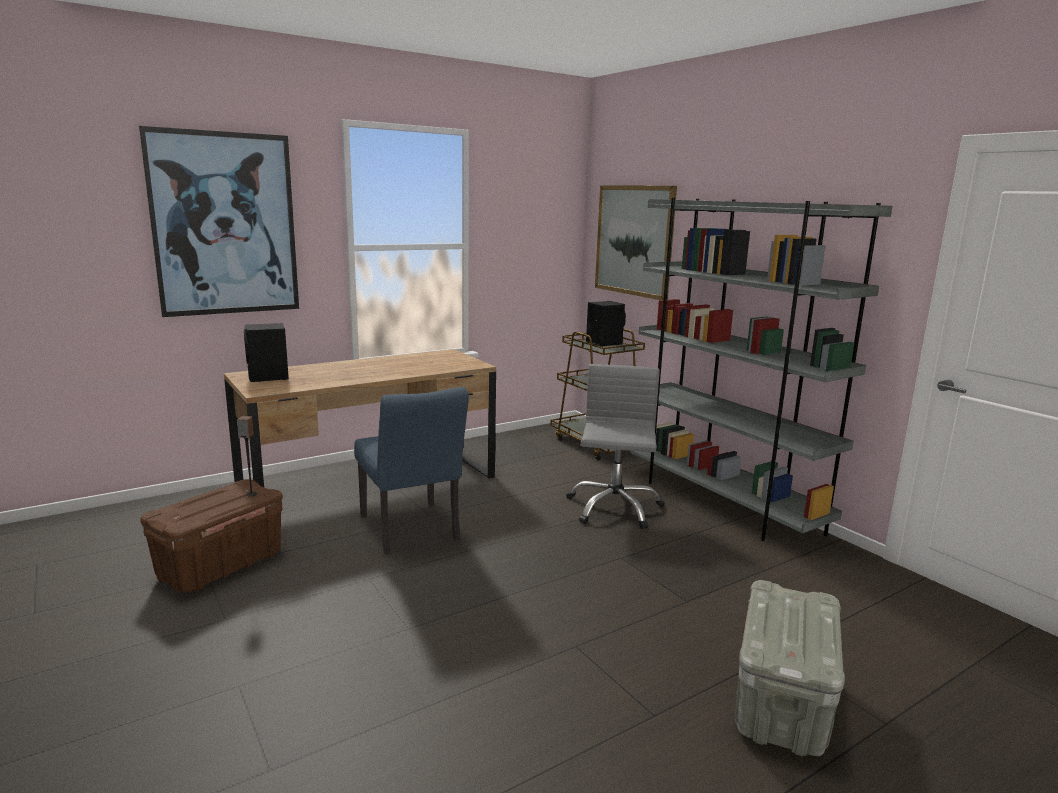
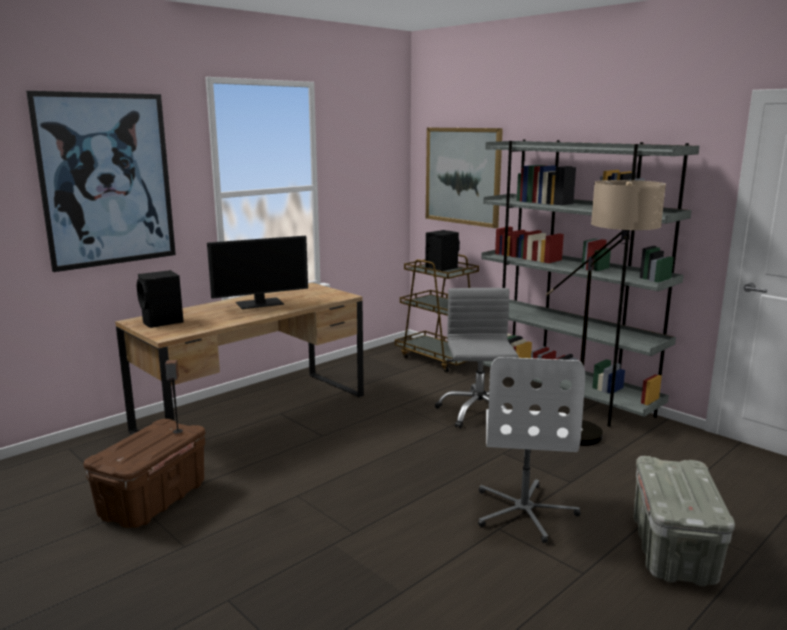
camera: 10 degrees left, 0 degrees up
(382, 366) = (260, 303): none -> monitor
(411, 531) = (313, 450): blue chair -> none
(616, 629) = (524, 511): none -> white office chair
(732, 557) = (591, 442): none -> floor lamp

